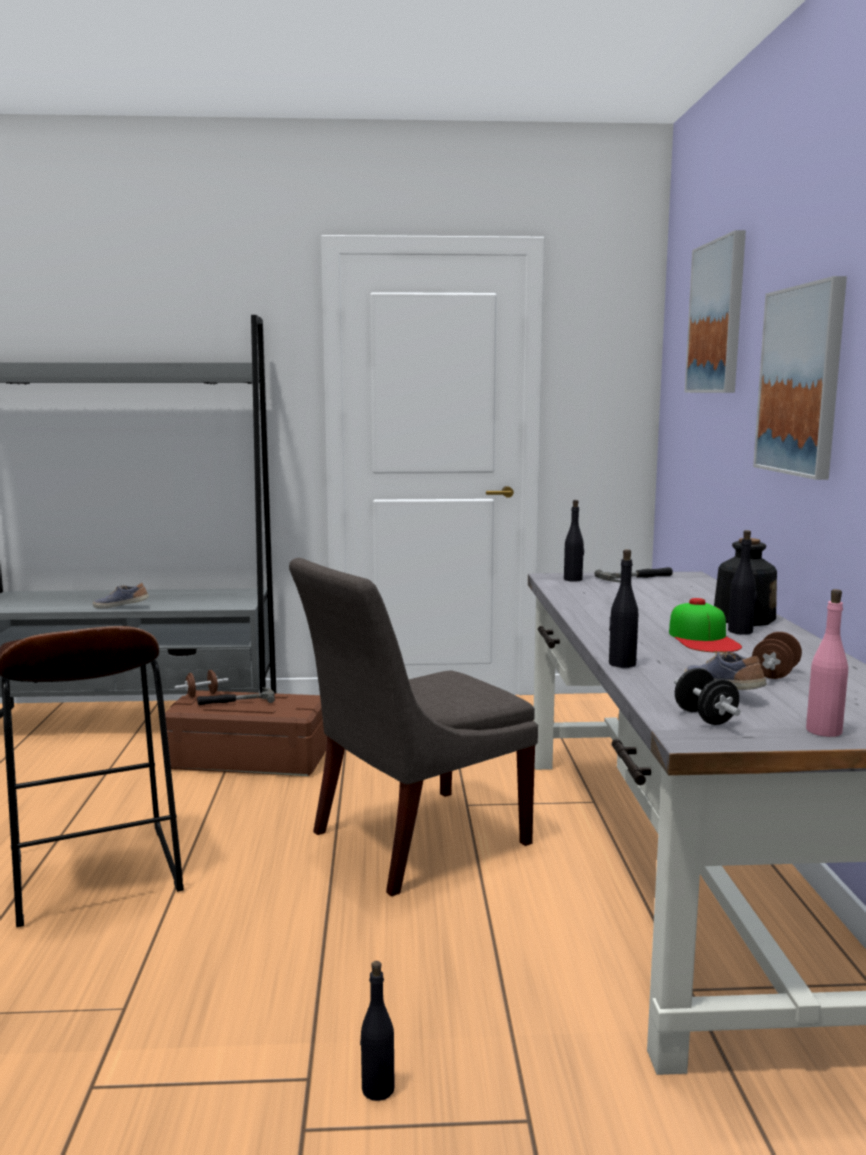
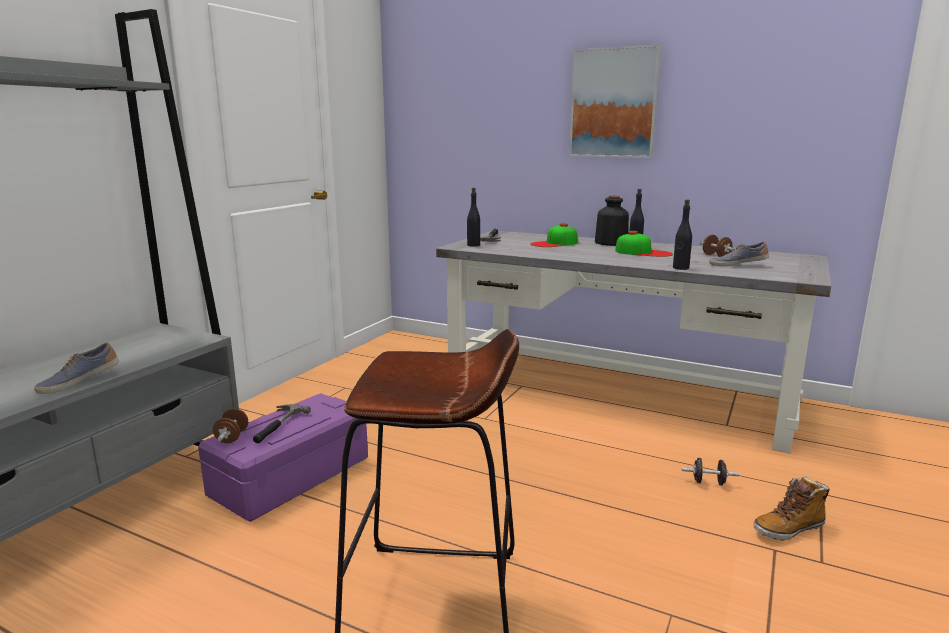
camera: 60 degrees left, 5 degrees up
(250, 758) = (291, 476): brown storage box -> purple storage box
(377, 1088) = (788, 528): black bottle -> boot
(411, 840) = (516, 448): grey chair -> none
(667, 600) = (554, 243): none -> cap
(705, 718) = (781, 273): black dumbbell -> black dumbbell (708, 482)
(717, 317) = (487, 61): picture -> none
(823, 731) = (805, 266): pink bottle -> none

